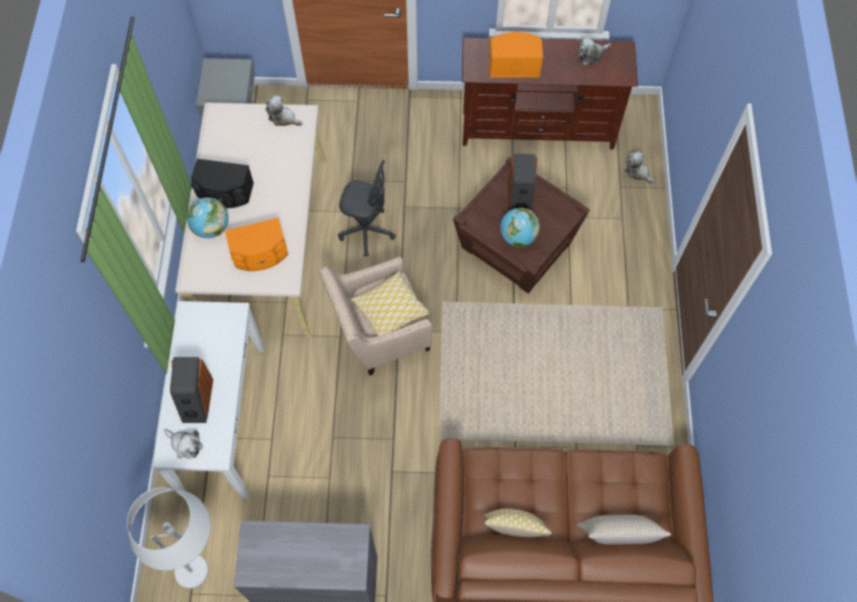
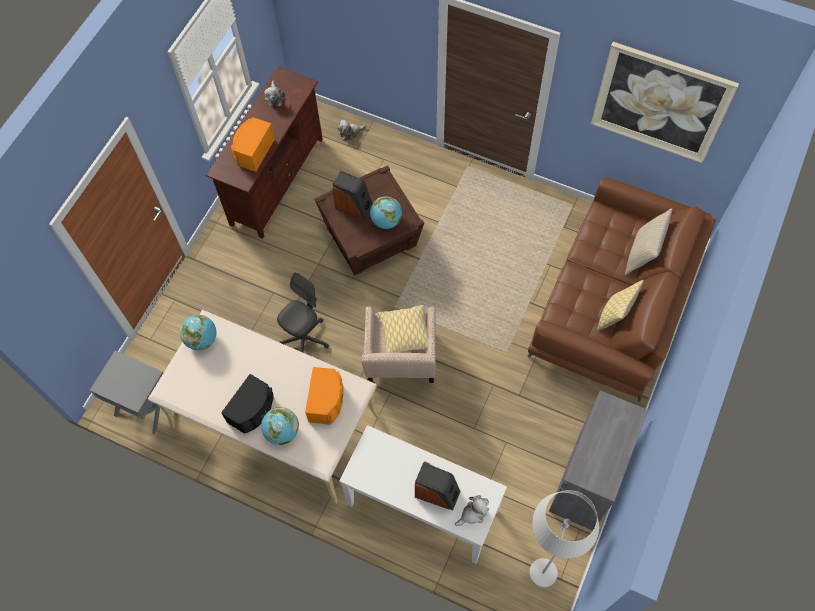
camera: 65 degrees left, 0 degrees up
(283, 118) = (202, 339): plush toy -> globe
(767, 432) = (660, 103): none -> picture

